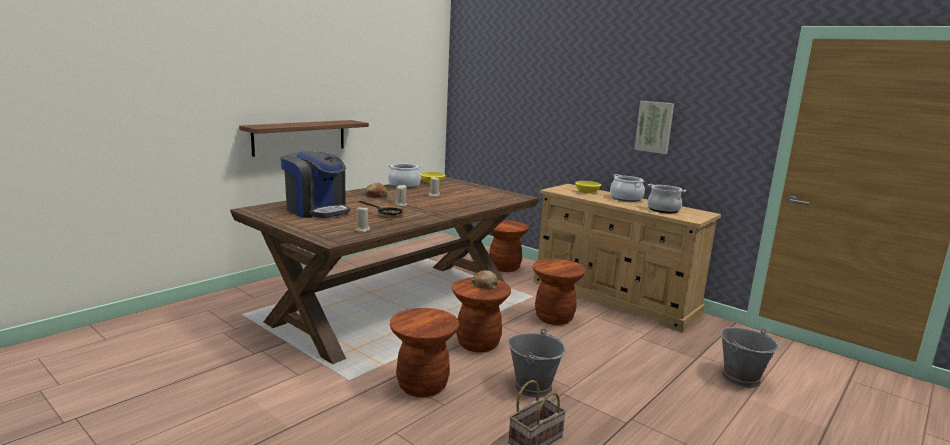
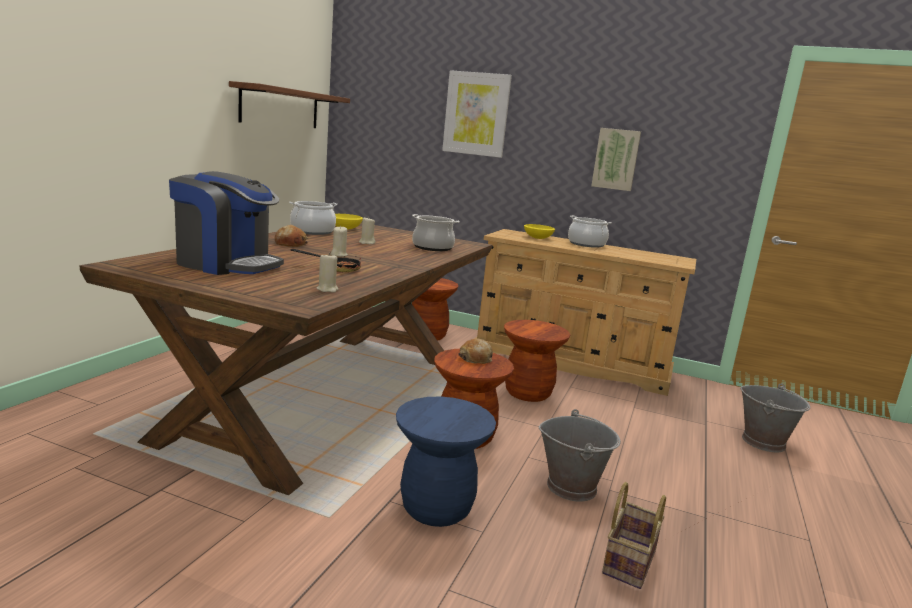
camera: 20 degrees left, 0 degrees up
(300, 137) = (151, 159): shelf -> shelf (280, 107)
(422, 385) = (436, 508): brown stool -> blue stool
(548, 91) = (476, 114): none -> picture
(663, 210) = (639, 255): cooking pot -> cooking pot (432, 247)

